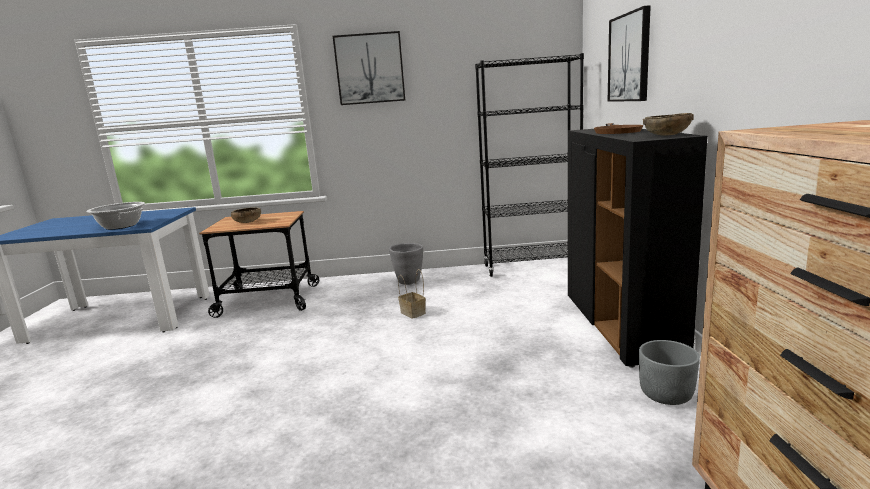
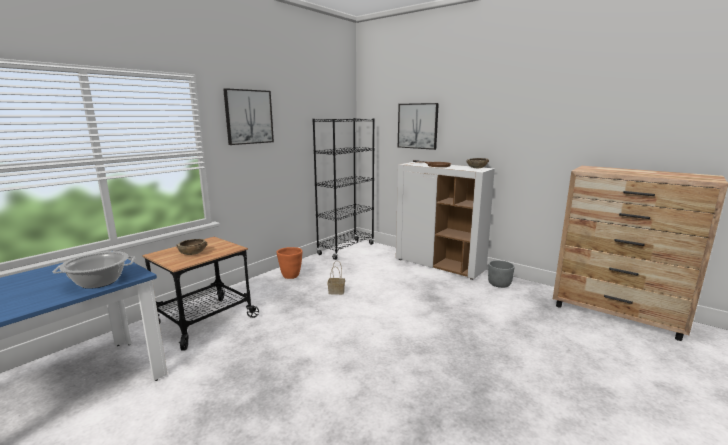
camera: 50 degrees left, 0 degrees up
(409, 281) = (290, 276): grey planter -> orange planter
(621, 326) = (440, 265): black cabinet -> white cabinet

